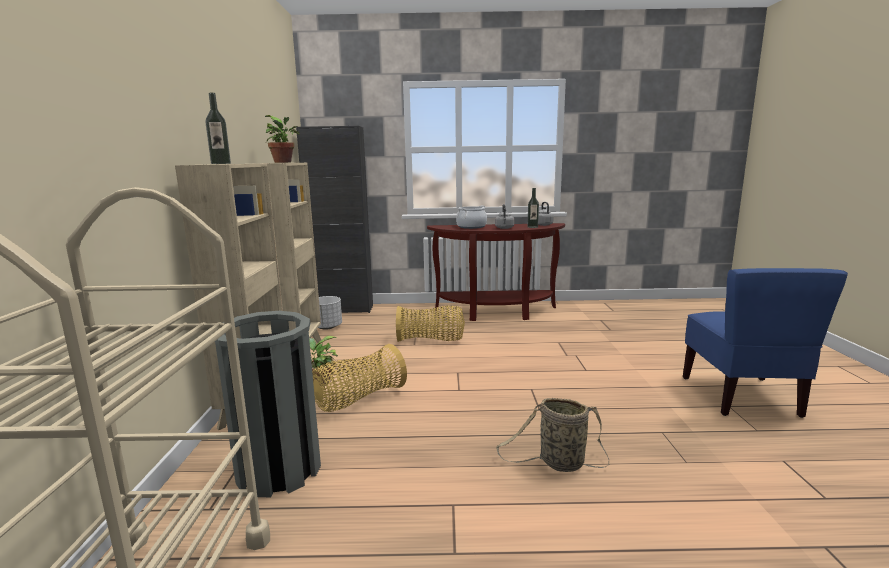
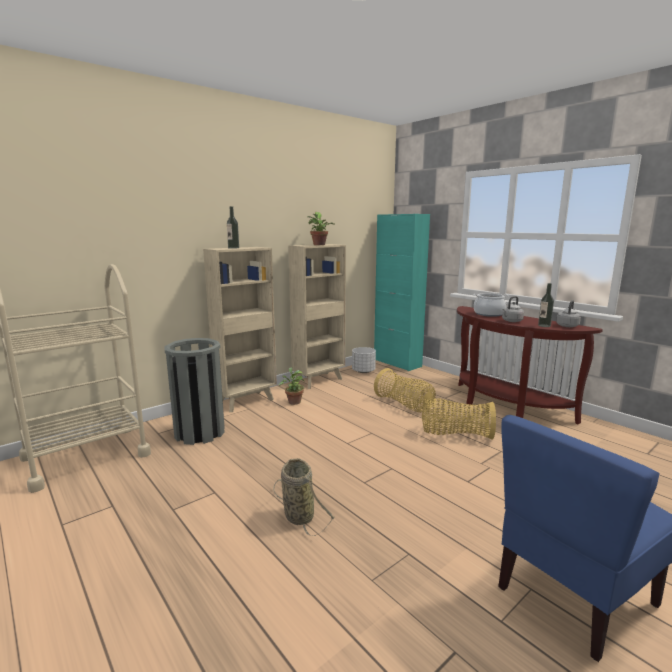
camera: 50 degrees right, 0 degrees up
(343, 309) = (397, 363): black cabinet -> turquoise cabinet
(358, 399) = (290, 419): basket -> basket (455, 434)

